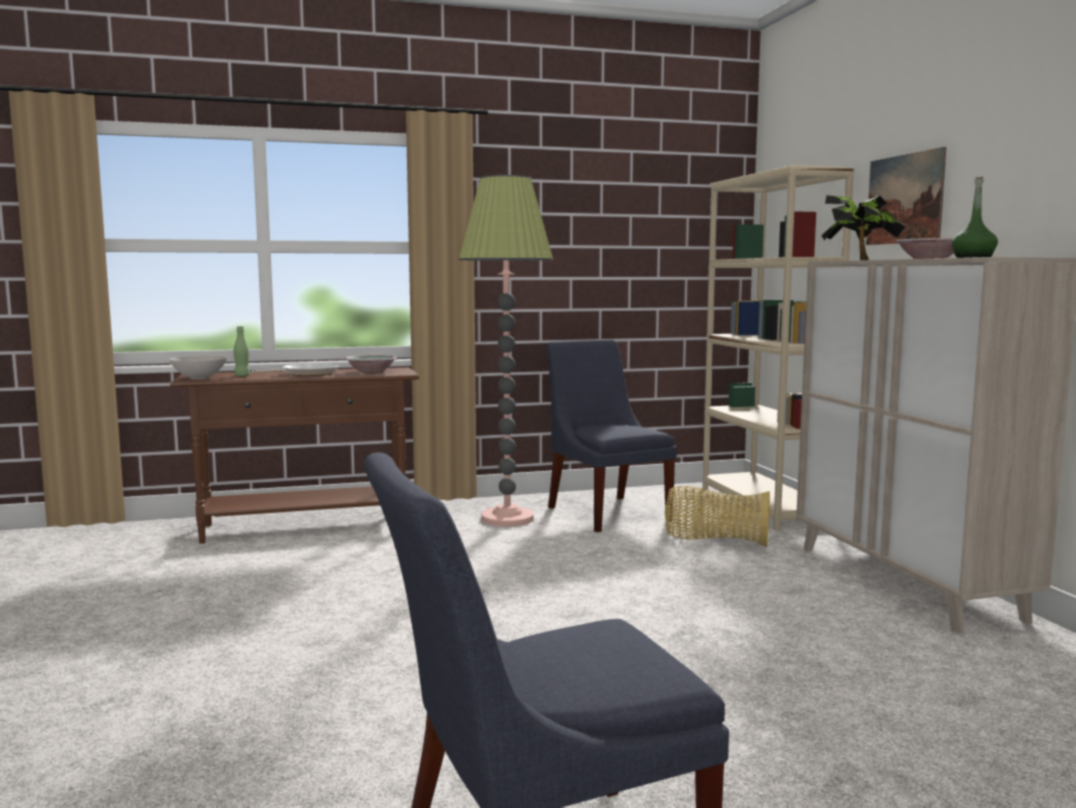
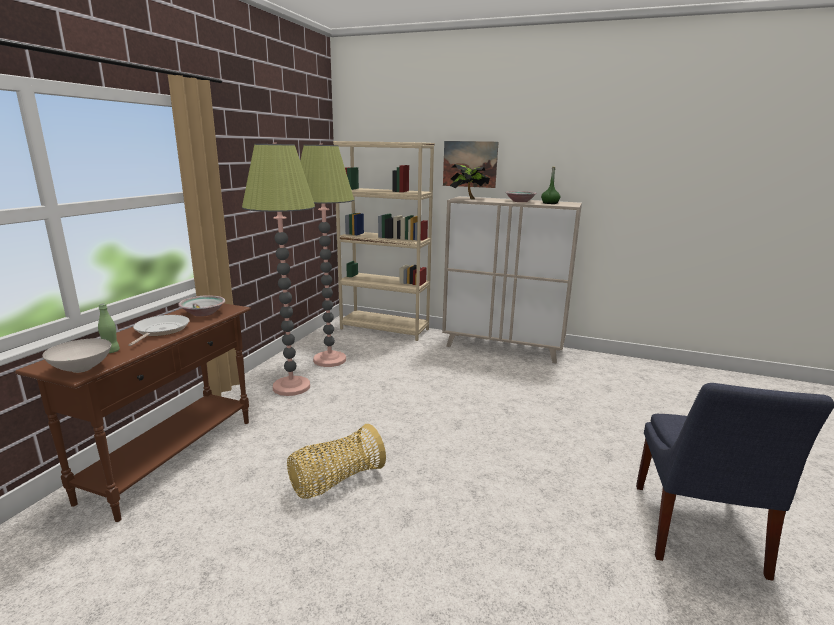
camera: 55 degrees left, 10 degrees up
(606, 512) = (329, 360): blue chair -> floor lamp
(715, 541) = (411, 356): basket -> basket (335, 481)

